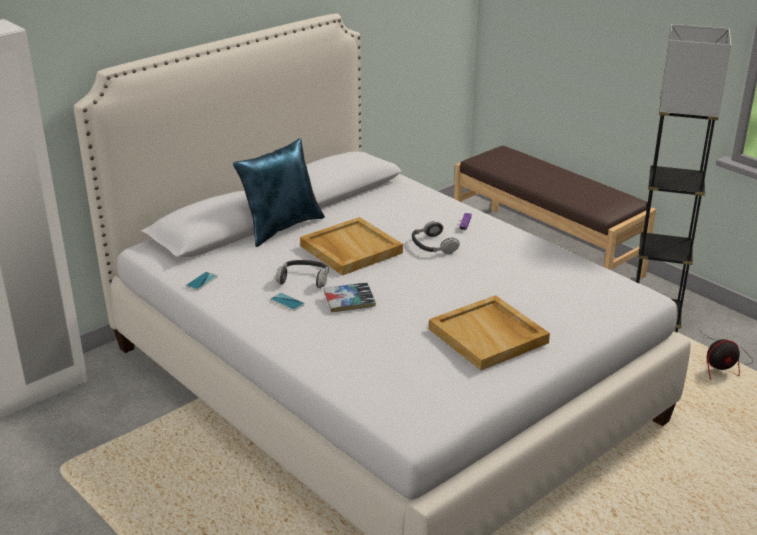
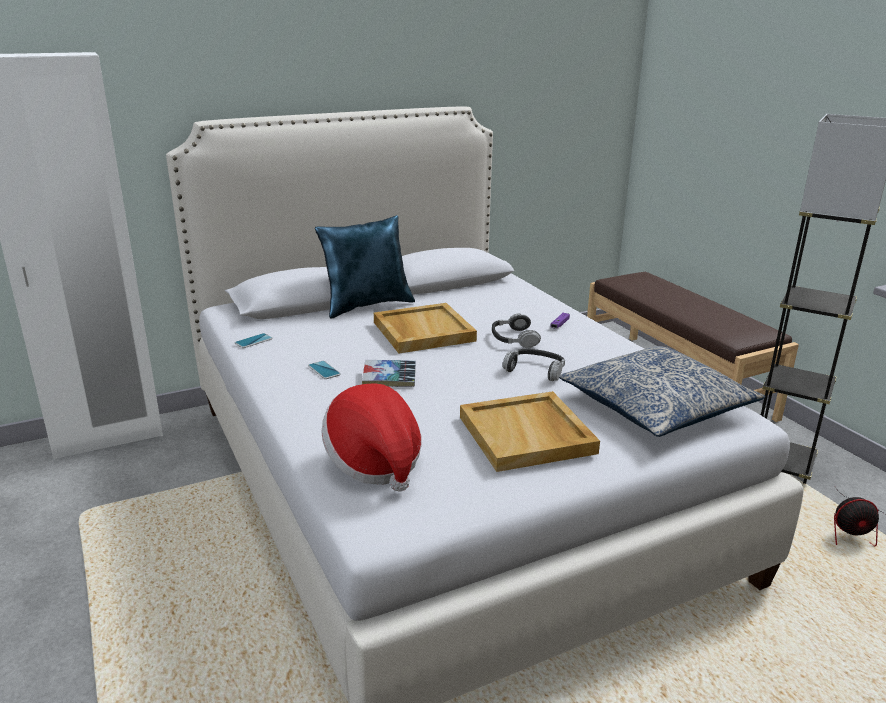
camera: 15 degrees right, 5 degrees down
(304, 279) = (356, 352): headphones -> headphones (535, 370)
(384, 378) = (374, 462): none -> hat
(574, 294) = (655, 406): none -> pillow

